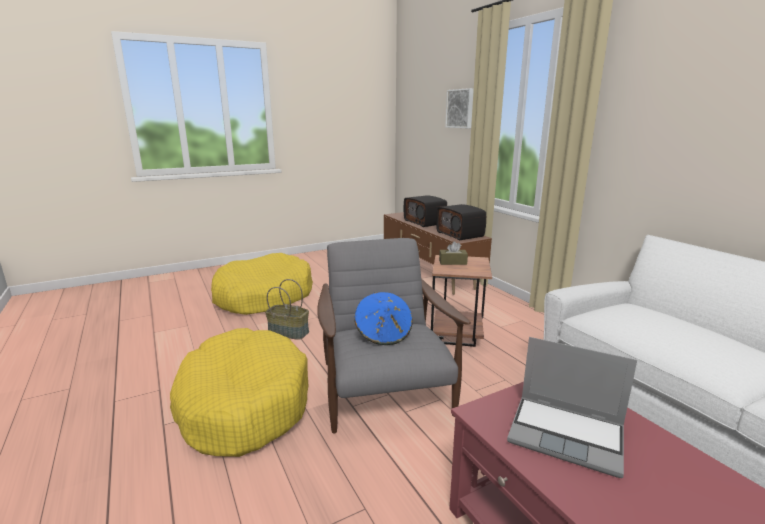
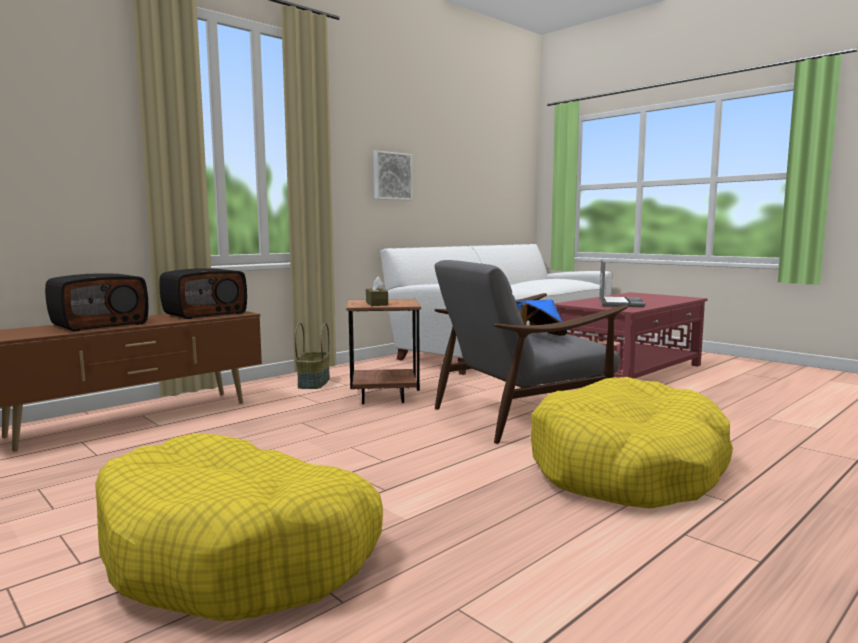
camera: 105 degrees left, 10 degrees down
(289, 332) = (422, 482): basket -> basket (313, 383)
(460, 108) = (71, 110): picture -> picture (391, 176)

